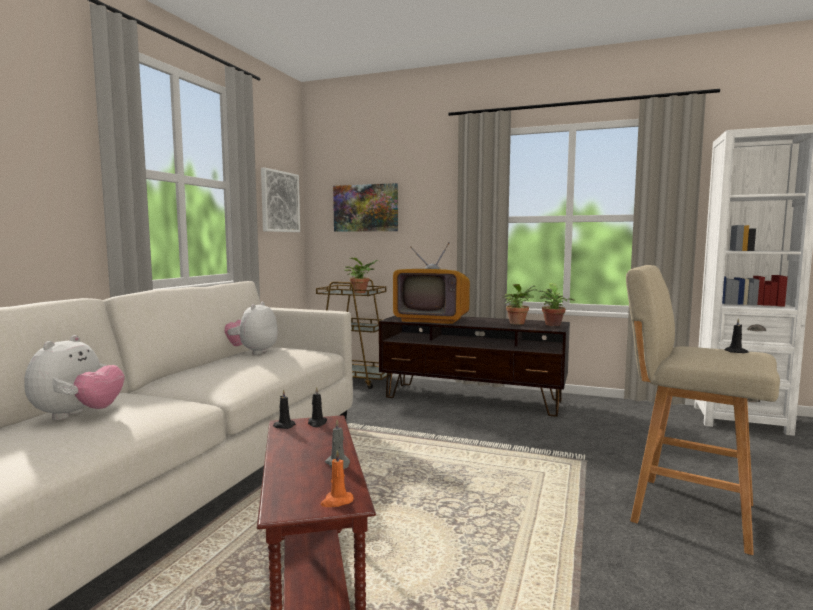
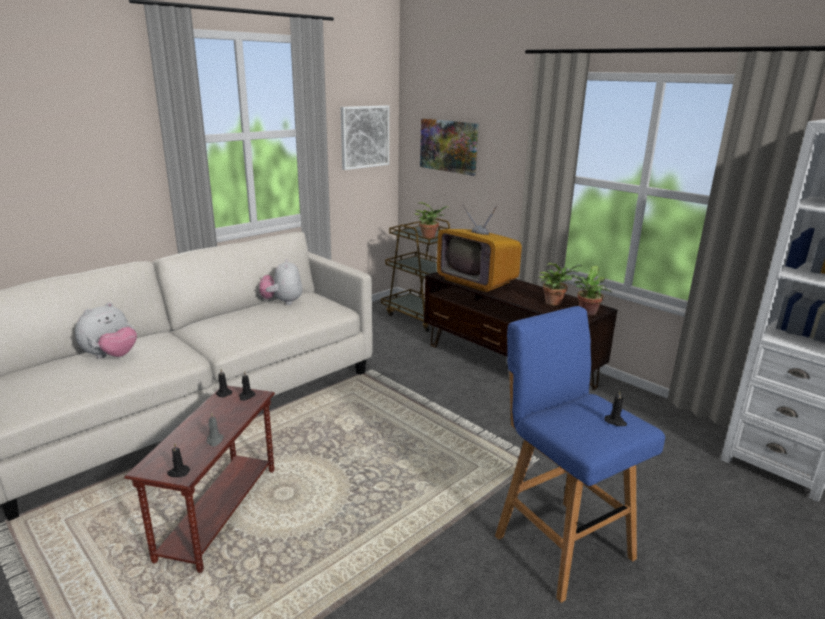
camera: 25 degrees right, 15 degrees up
(253, 352) = (282, 302): plush toy -> plush toy turned 45 degrees counterclockwise
(336, 501) = (178, 472): orange candle -> black candle
(687, 511) = (560, 544): beige stool -> blue stool

